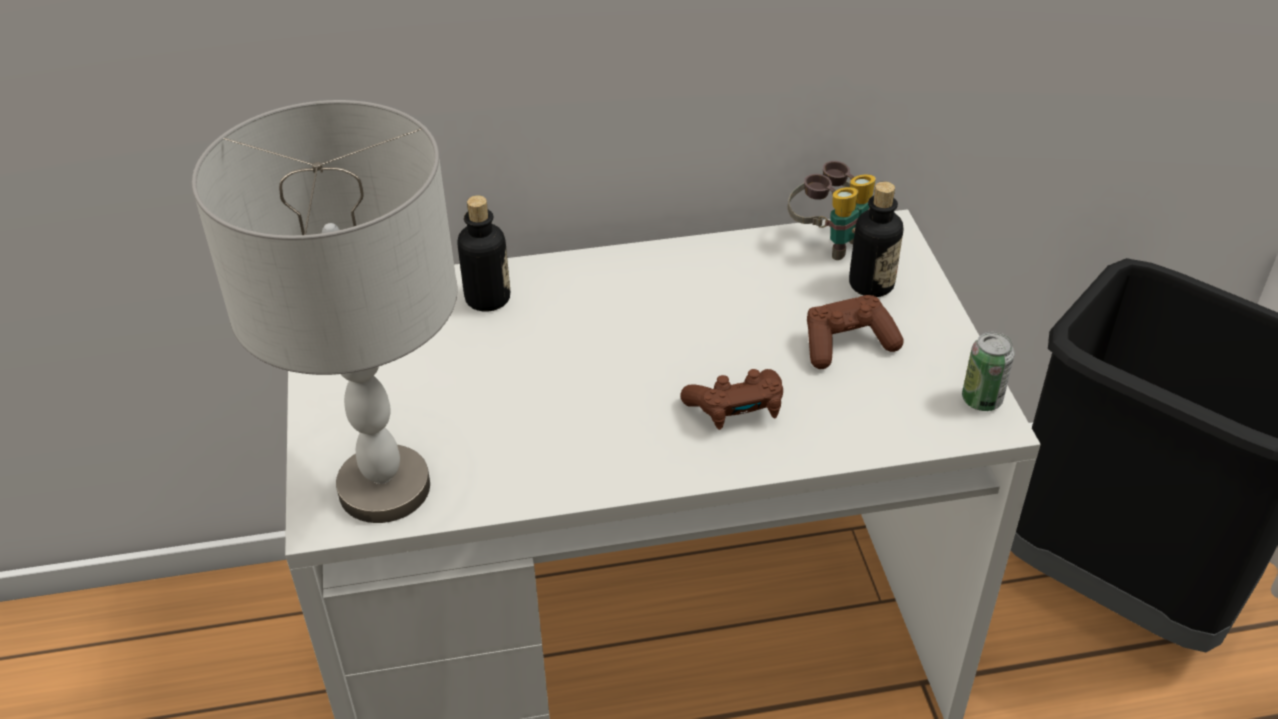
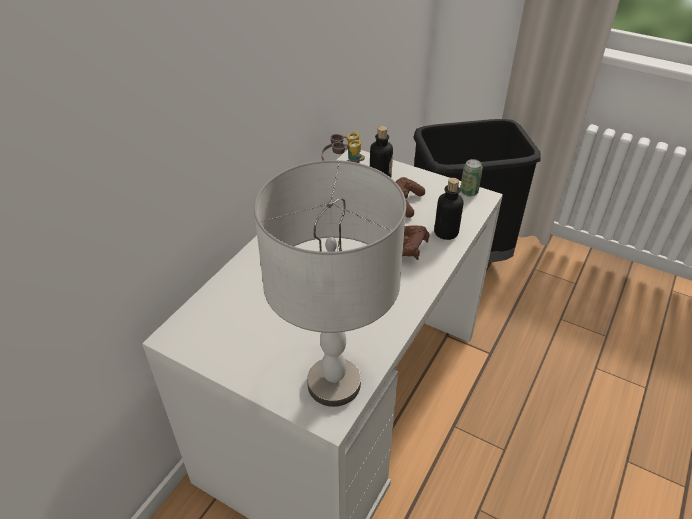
camera: 50 degrees left, 0 degrees up
(487, 298) = (249, 280): bottle -> bottle (446, 232)

